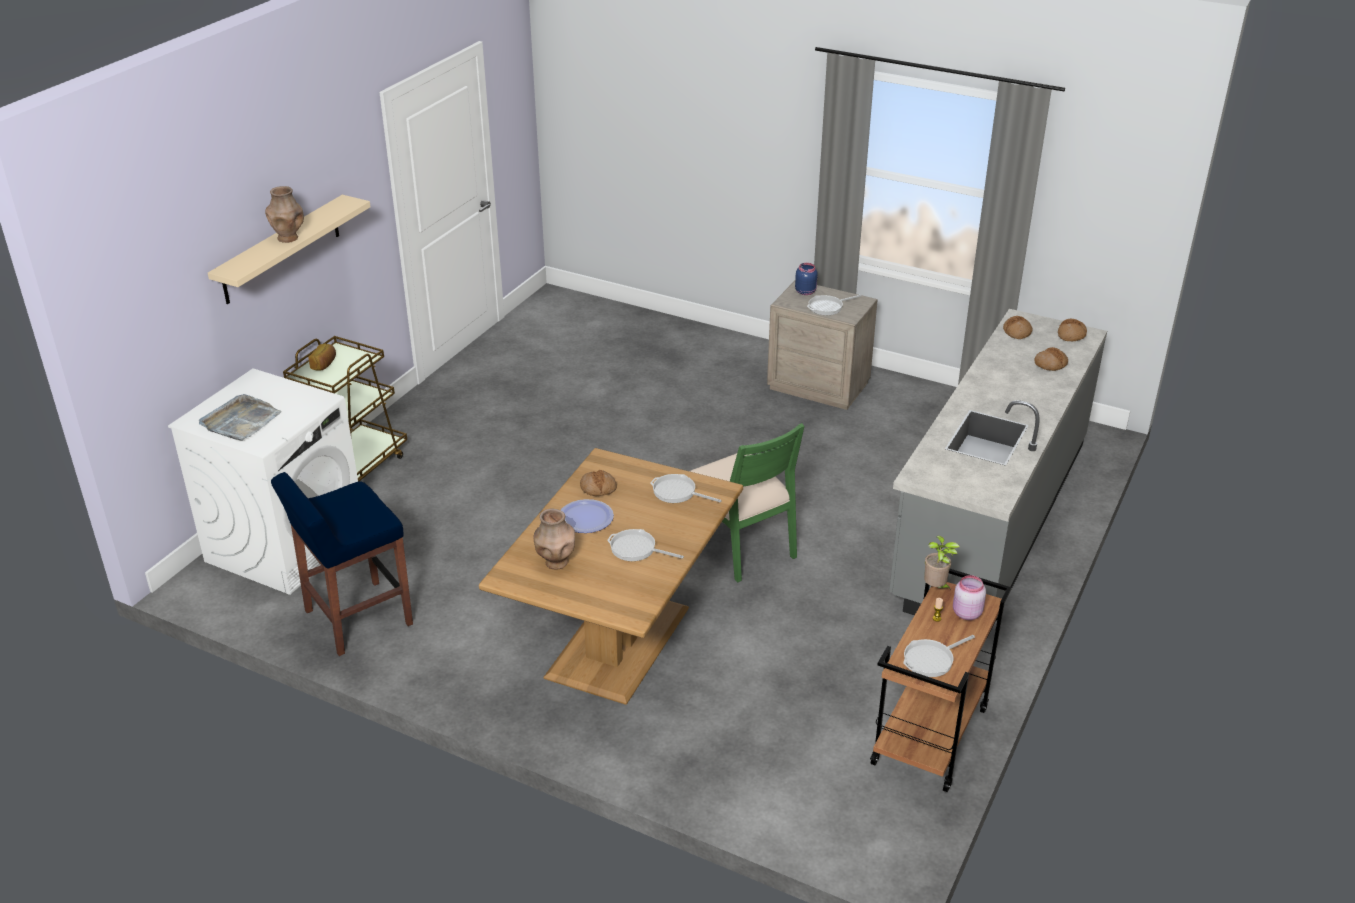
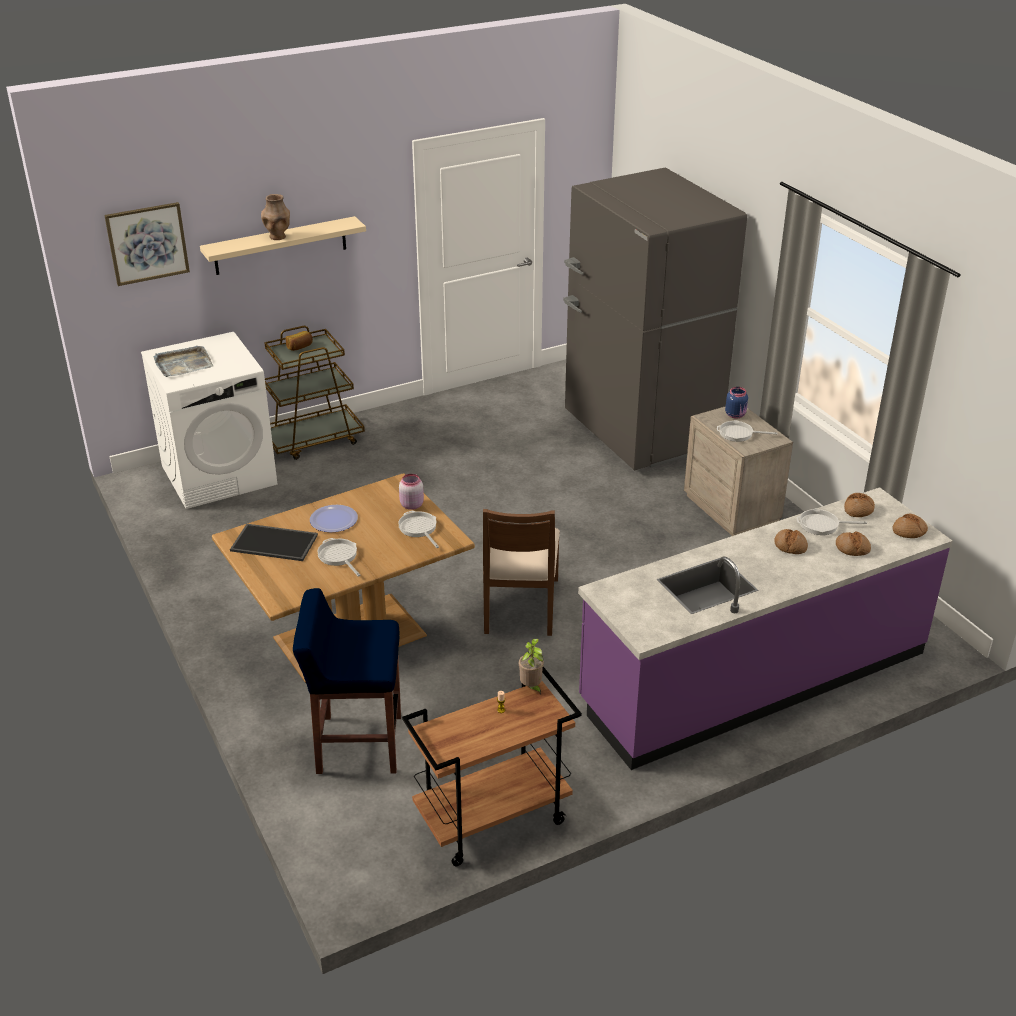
camera: 35 degrees right, 0 degrees up
(156, 285) = (147, 243): none -> picture
(356, 618) = (206, 542): blue stool -> blue stool (357, 744)
(556, 563) = (275, 542): brown vase -> tray
(598, 488) = (368, 502): bread -> bread (790, 546)
(666, 347) = (640, 432): none -> grey fridge
(739, 544) = (519, 606): green chair -> brown chair
(931, 660) = (456, 738): frying pan -> frying pan (822, 525)
(966, 613) = (529, 717): pink jar -> pink jar (411, 505)
(990, 519) = (753, 677): grey counter -> purple counter

